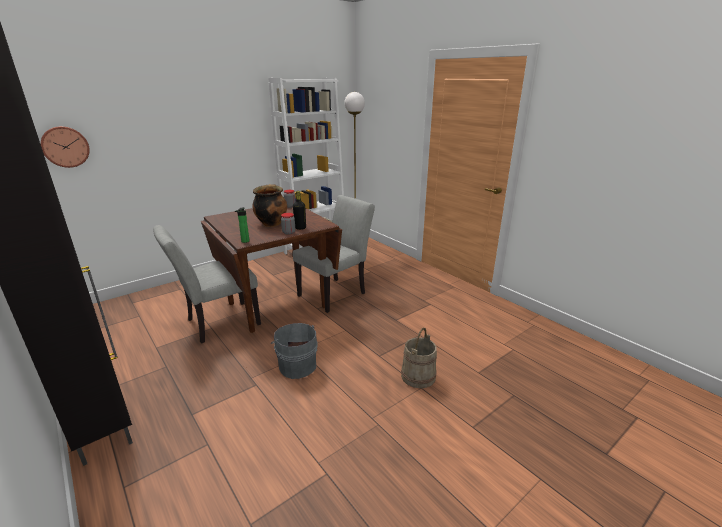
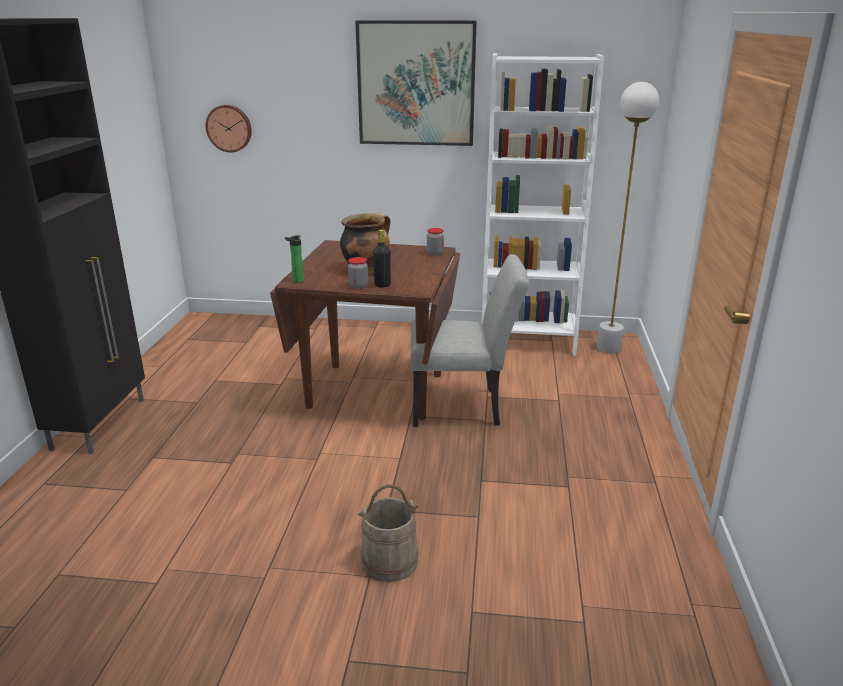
camera: 45 degrees right, 0 degrees up
(217, 323) = (292, 382): grey chair -> none
(219, 100) = (416, 84): none -> picture
(297, 365) = (292, 466): grey bucket -> none

